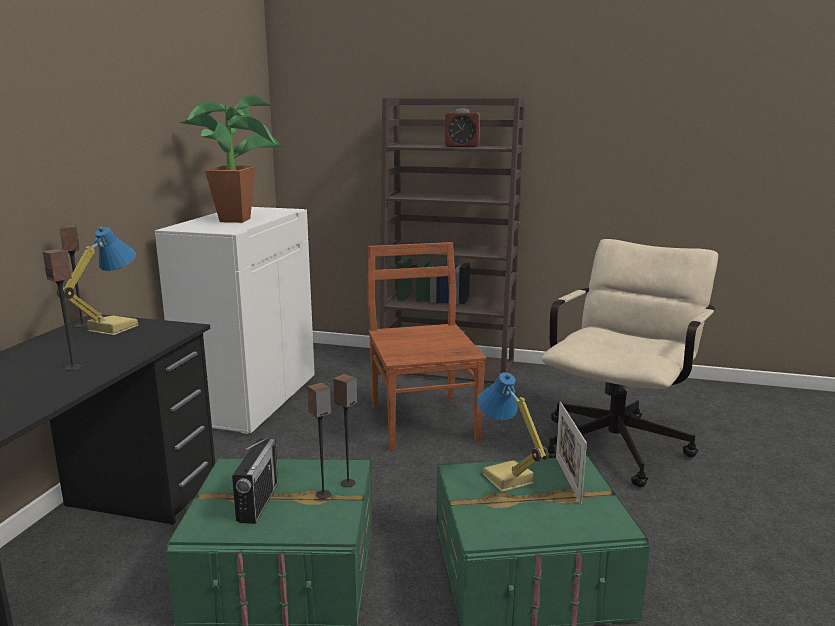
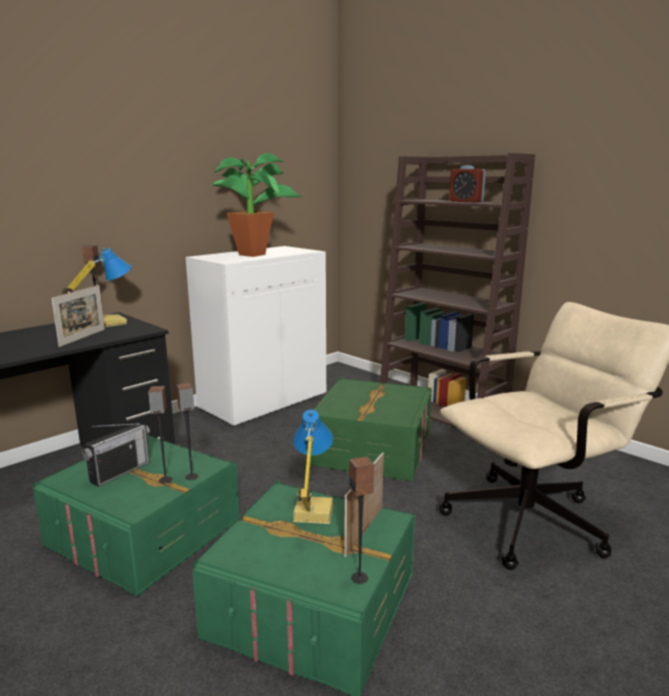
camera: 30 degrees right, 0 degrees up
(73, 367) = (42, 344): speaker -> speaker (360, 578)
(115, 350) = (83, 337): none -> picture frame
(423, 421) = (371, 449): brown chair -> green storage box

